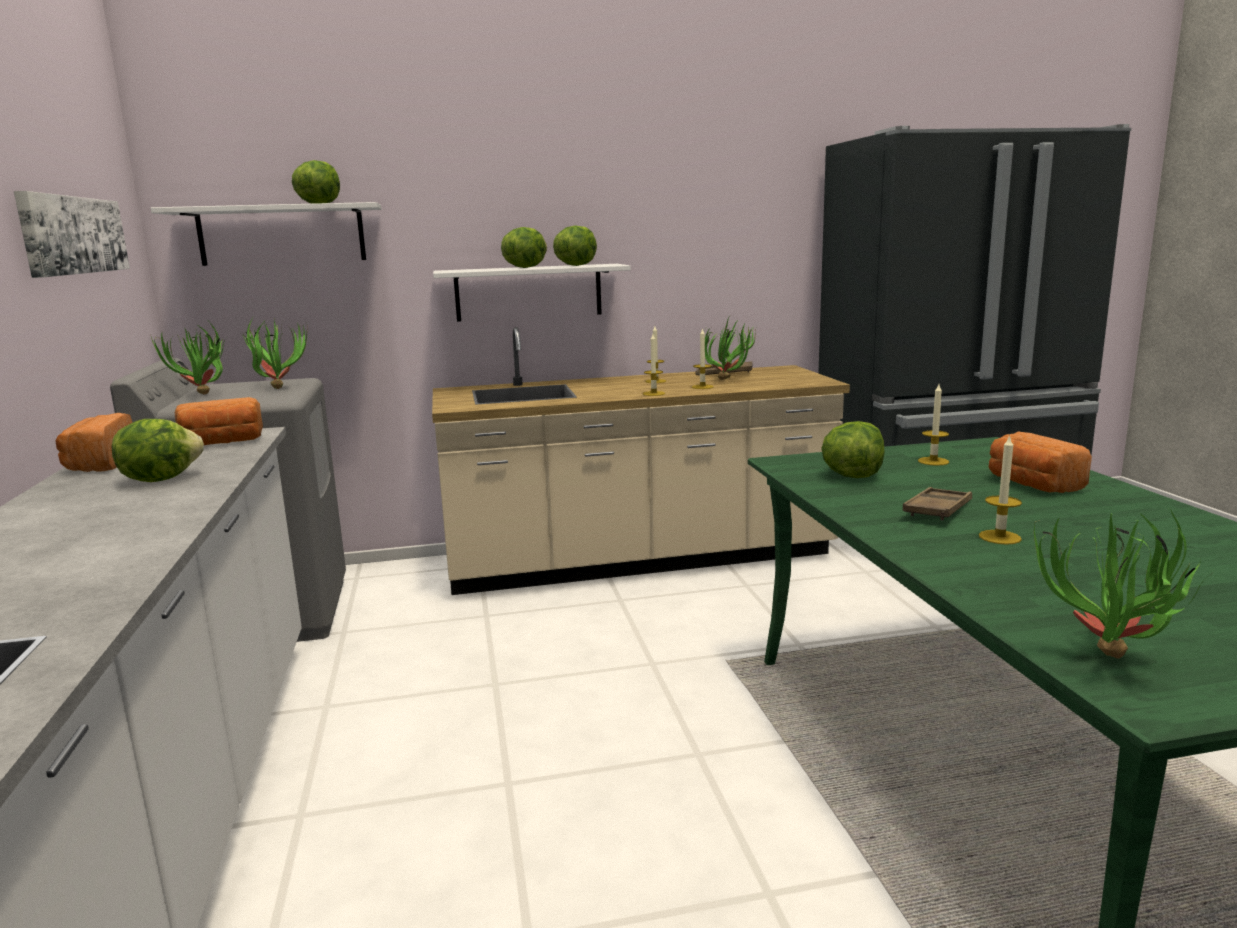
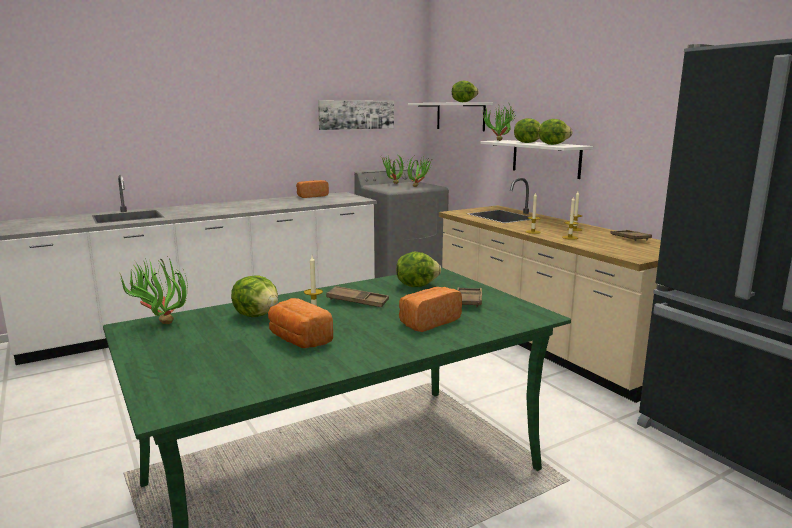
camera: 70 degrees right, 0 degrees up
(160, 479) = (295, 202): lettuce -> lettuce (257, 315)
(222, 443) = (345, 199): bread -> bread (298, 340)
(730, 380) = (605, 240): potted plant -> potted plant (499, 141)
(933, 461) = (468, 301): candle -> brown tray

